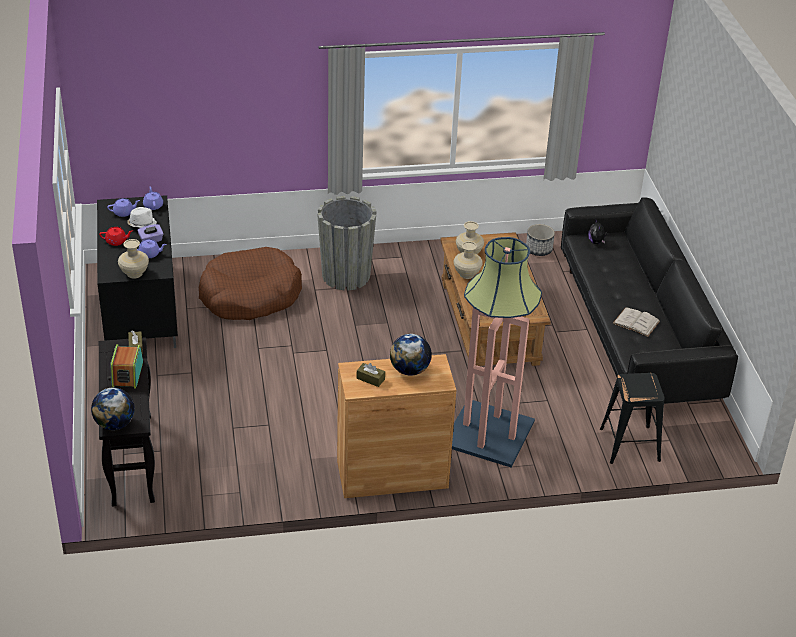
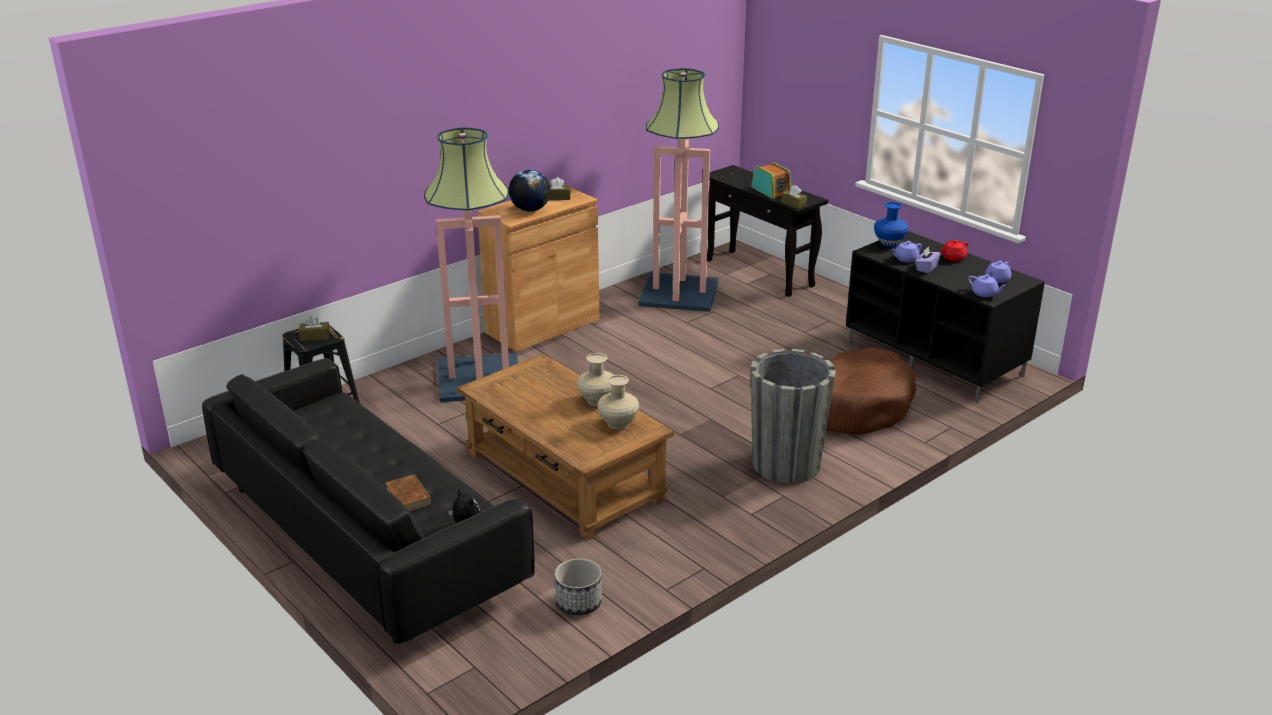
camera: 150 degrees right, 10 degrees down
(115, 424) = (733, 171): globe -> none
(134, 273) = (889, 243): beige vase -> blue vase
(141, 224) = (961, 276): white hat -> none
(233, 465) = (679, 293): none -> floor lamp
(619, 271) = (409, 496): none -> brown book
(636, 322) = (353, 440): white book -> none
(639, 385) = (315, 336): none -> brown tissue box

